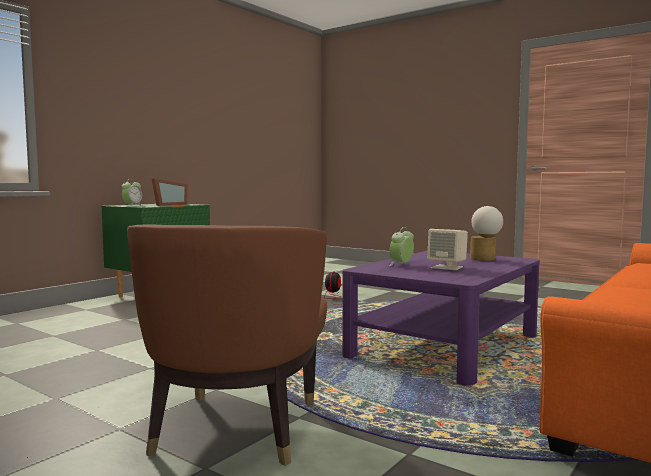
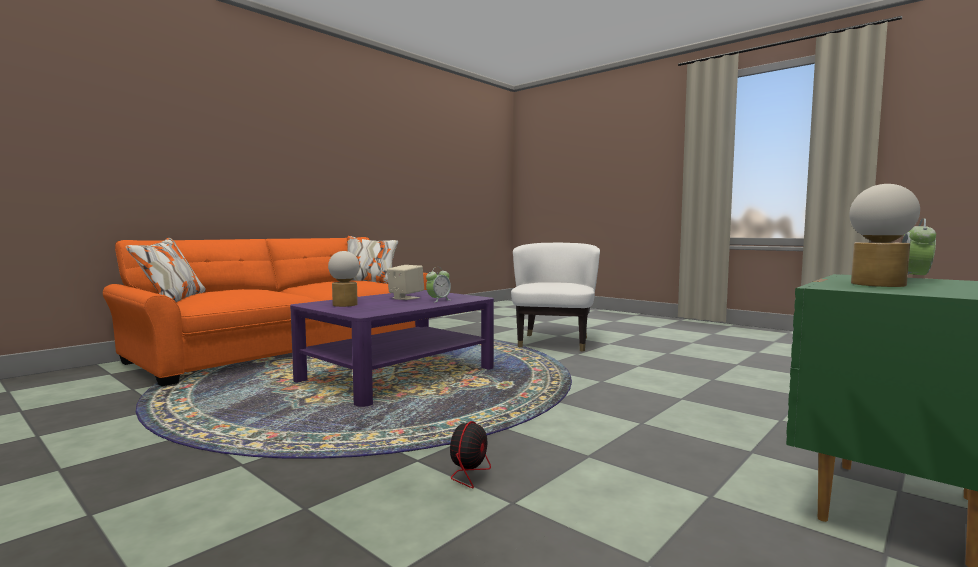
camera: 175 degrees left, 0 degrees up
(168, 205) = (879, 284): picture frame -> table lamp
(235, 429) = (554, 342): brown armchair -> white armchair

